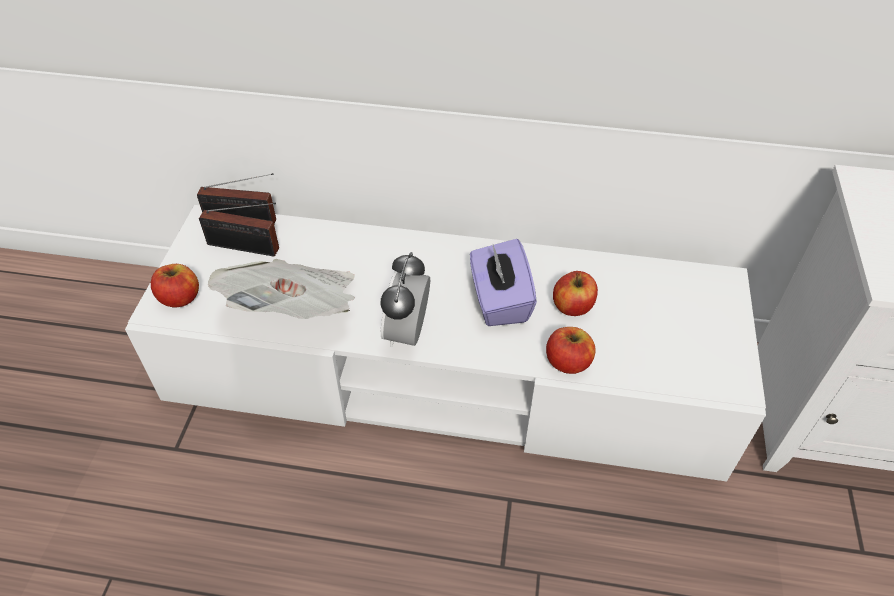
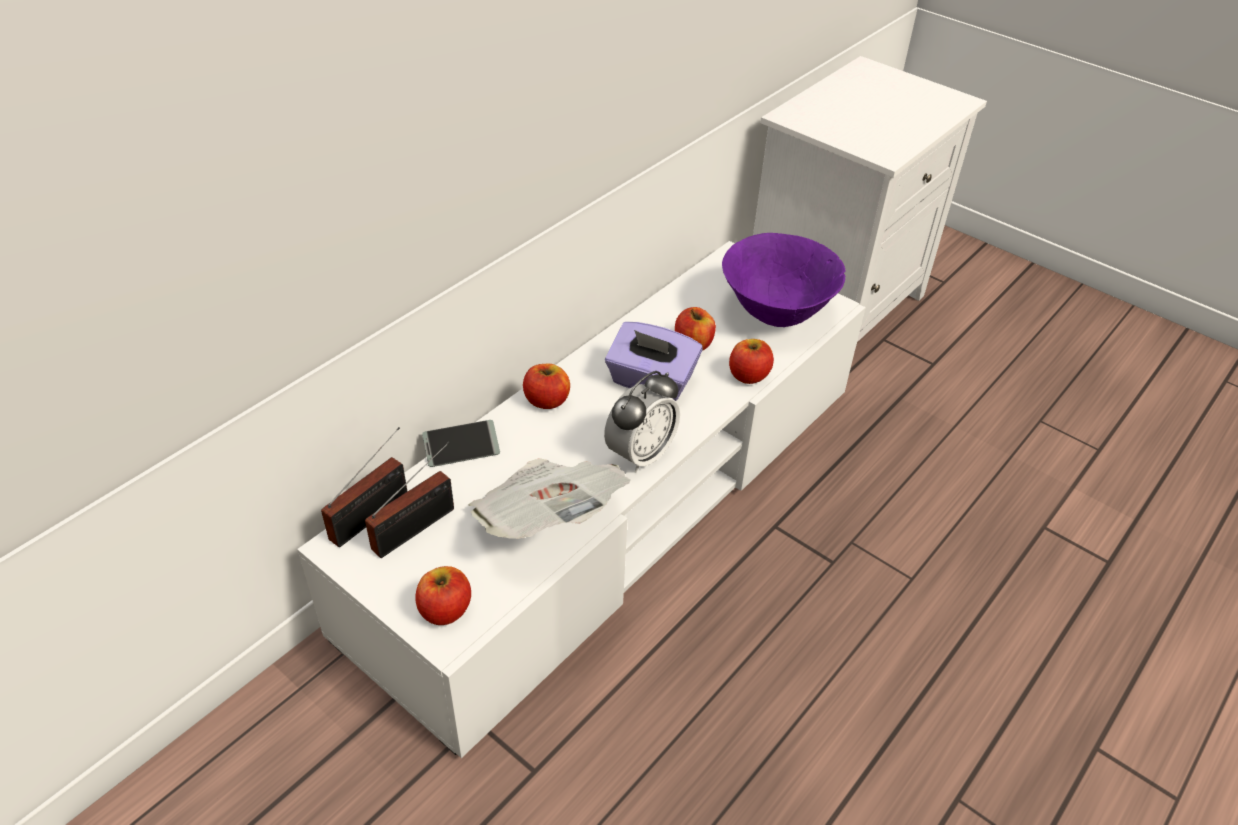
camera: 60 degrees left, 5 degrees down
(336, 231) = (461, 449): none -> phone
(407, 332) = (640, 454): alarm clock -> alarm clock turned 90 degrees counterclockwise
(423, 250) = (547, 400): none -> apple
(674, 347) = (776, 314): none -> purple bowl

